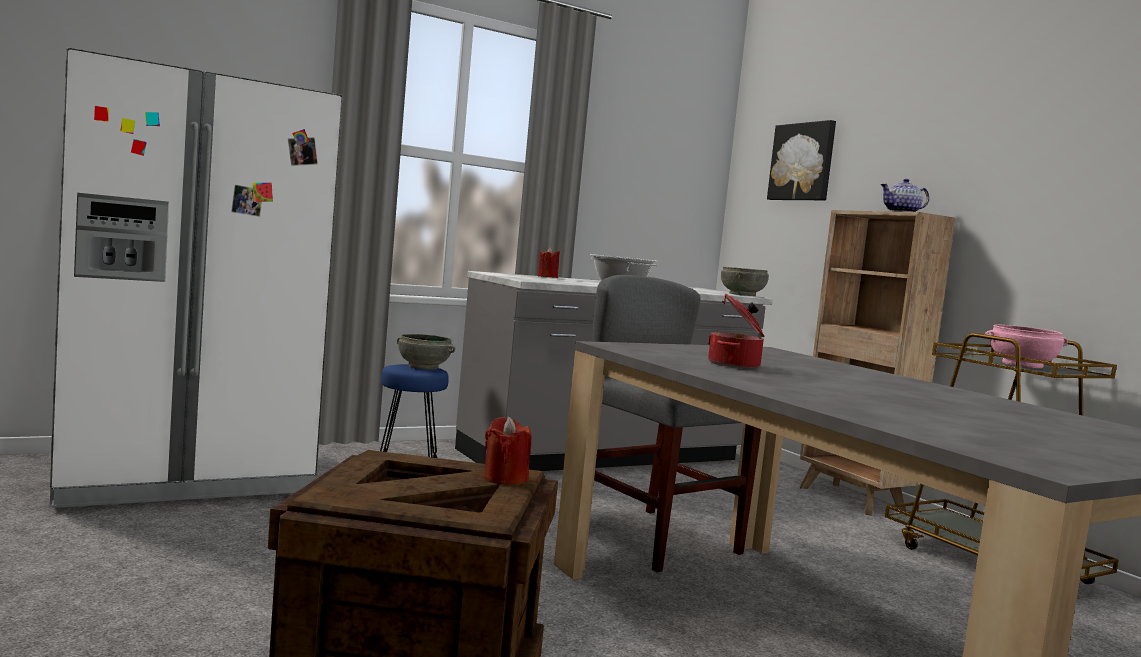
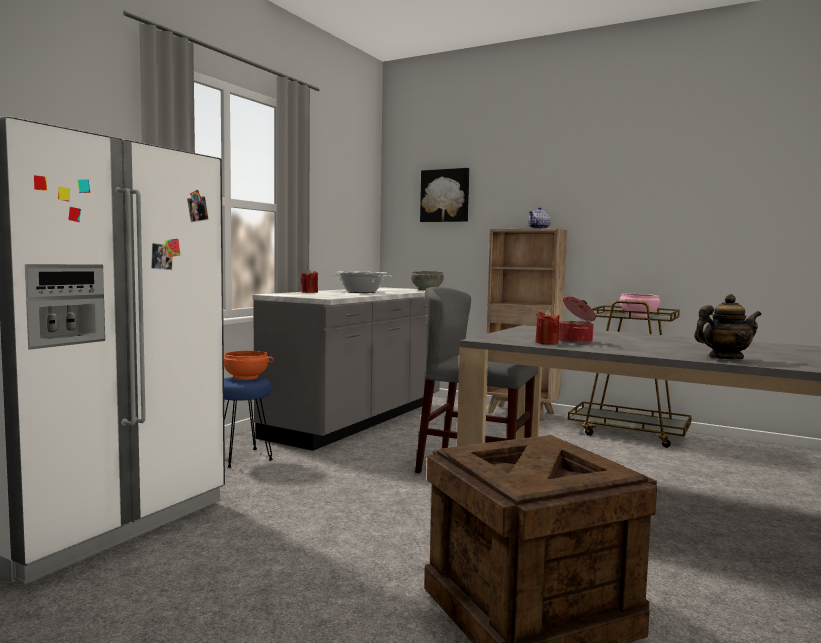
camera: 30 degrees left, 0 degrees up
(423, 367) = (245, 378): grey bowl -> orange bowl
(505, 479) = (555, 445): red candle -> red candle (546, 343)
(865, 411) = (725, 358): none -> teapot

